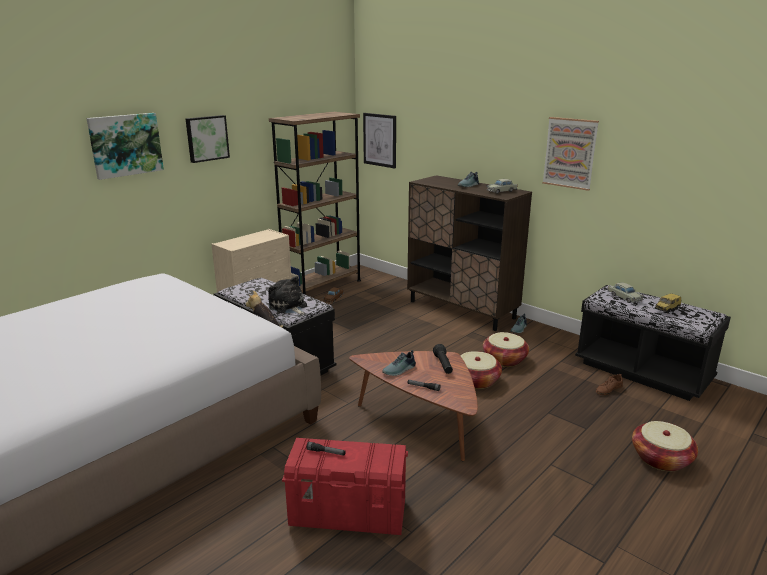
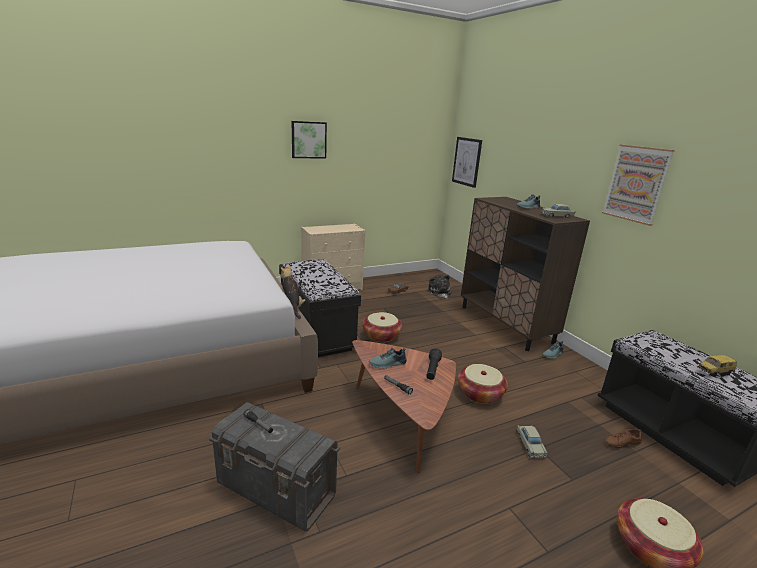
camera: 20 degrees right, 0 degrees up
(125, 145) = (237, 135): picture -> none
(288, 307) = (322, 285): plush toy -> plush toy (440, 292)
(322, 286) = (395, 280): brown bookcase -> none
(349, 514) = (276, 490): red storage box -> grey storage box
(504, 359) = (521, 380): basket -> basket (381, 336)
(624, 297) = (665, 347): beige toy car -> beige toy car (530, 445)

